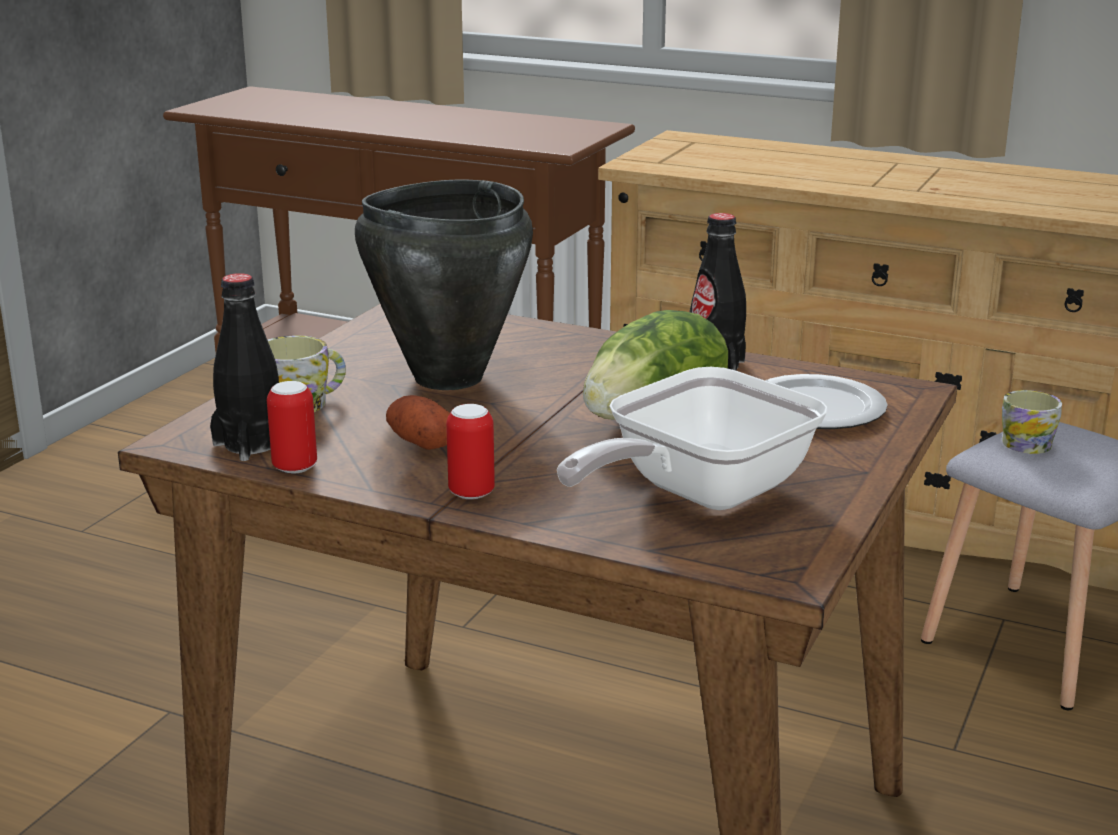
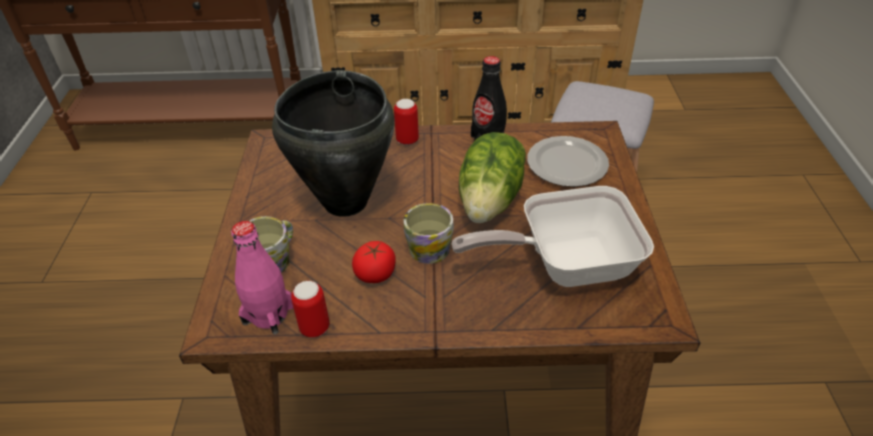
camera: 25 degrees left, 20 degrees up
(251, 444) = (269, 314): black bottle -> pink bottle
(420, 442) = (375, 273): potato -> tomato
(471, 493) = (442, 312): can -> can (407, 140)
(697, 494) = (564, 264): frying pan -> frying pan turned 60 degrees clockwise
(1029, 443) = (586, 103): mug -> mug (430, 245)

